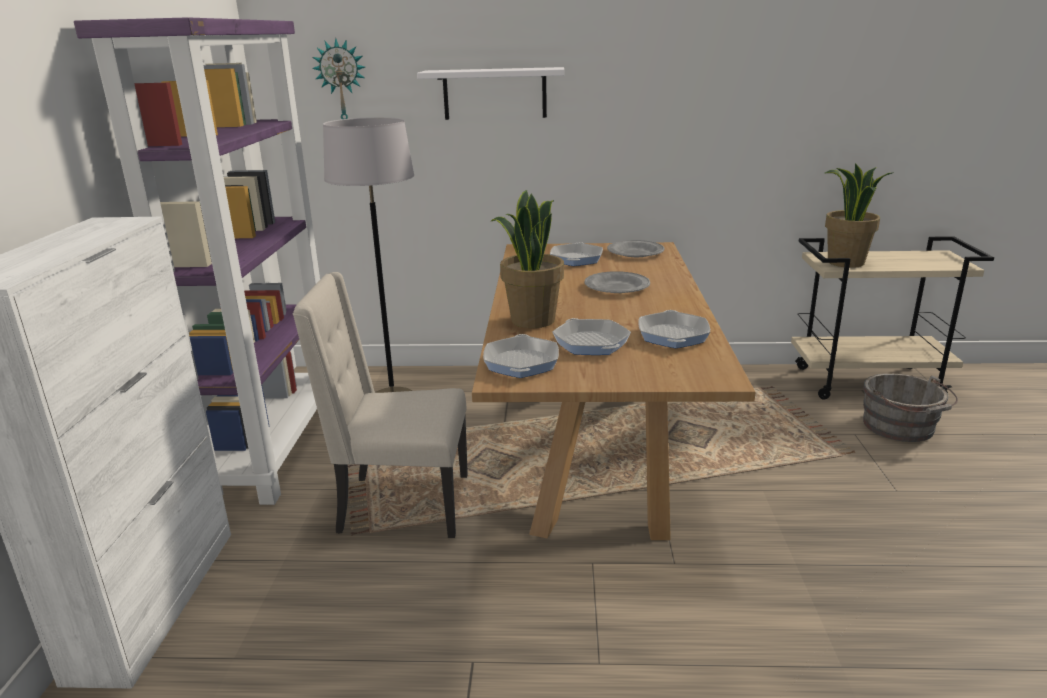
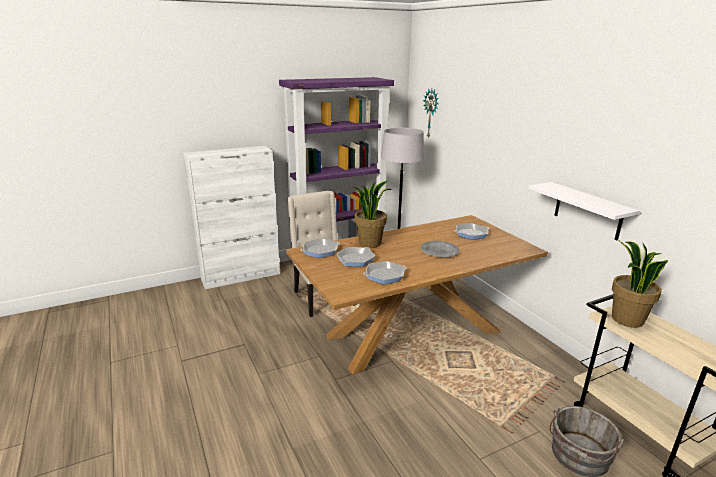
camera: 60 degrees right, 0 degrees up
(494, 93) = (483, 129): white shelf -> white shelf (588, 211)
(635, 252) = (507, 245): grey plate -> none

